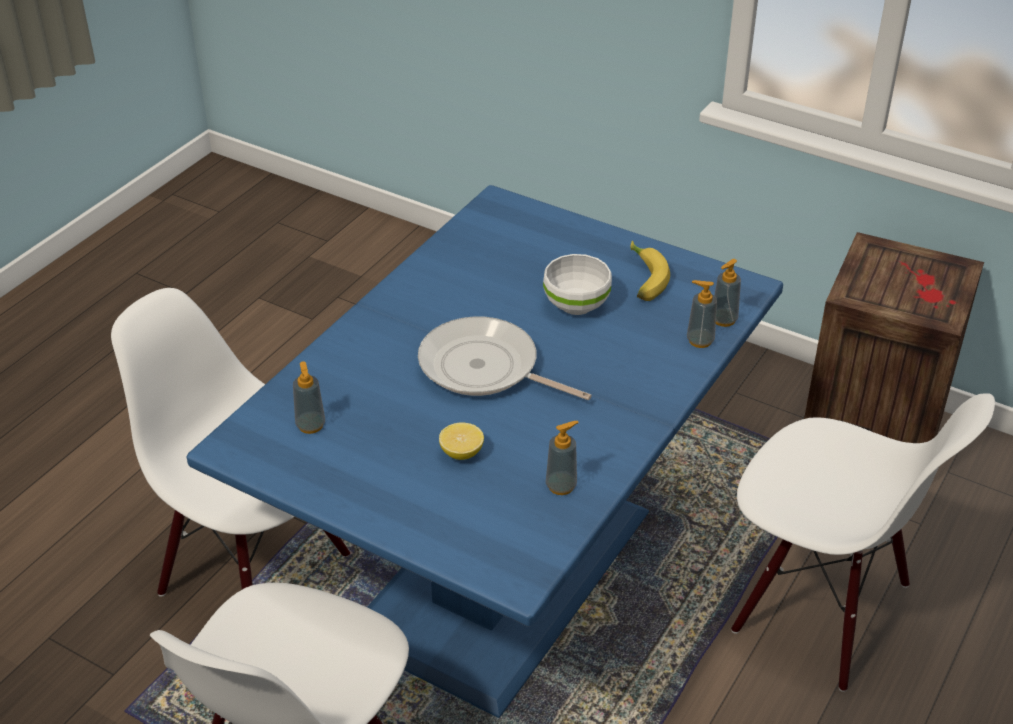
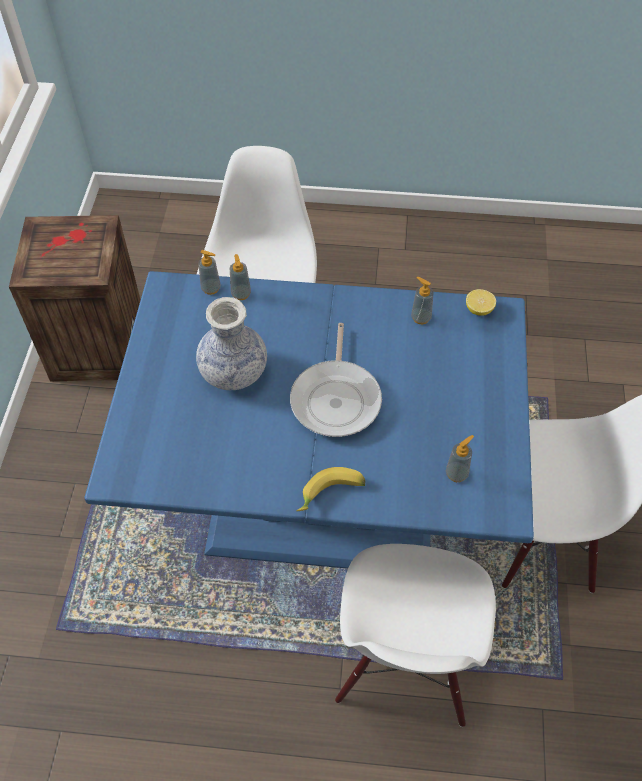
camera: 115 degrees left, 15 degrees up
(461, 453) = (426, 377): lemon -> lemon (479, 309)
(577, 304) = (234, 372): white bowl -> vase
(642, 279) = (184, 345): banana -> banana (331, 495)

